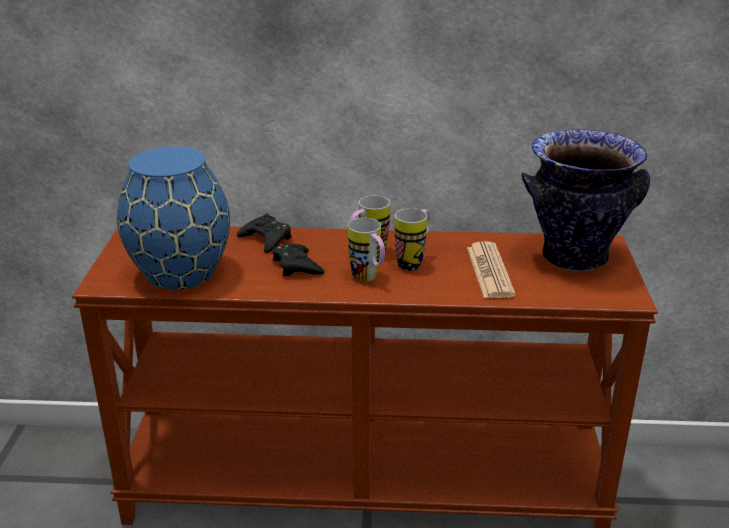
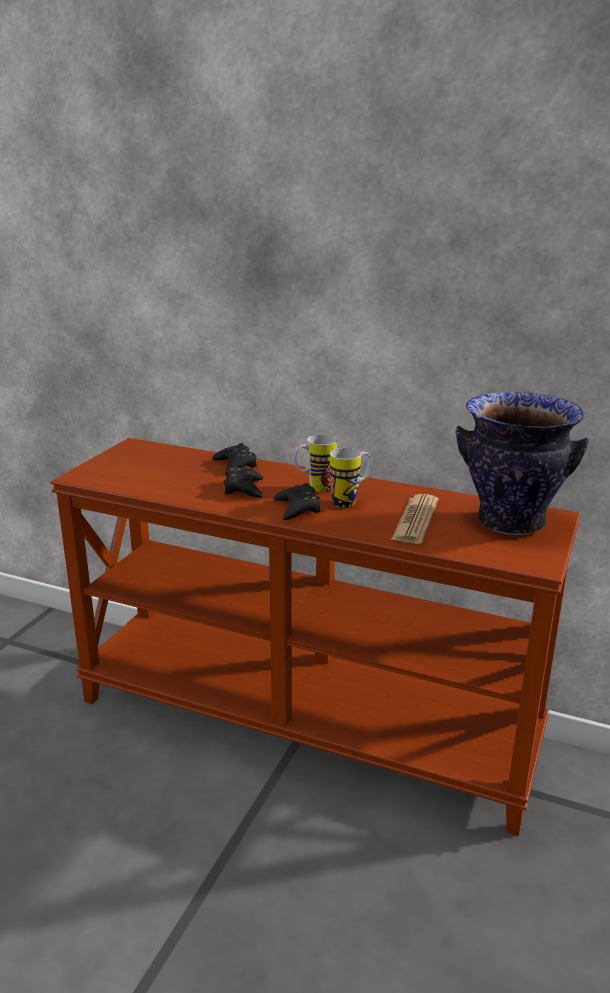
camera: 20 degrees right, 5 degrees down
(182, 273) = (146, 479): blue vase -> none
(368, 279) = (297, 508): mug -> black game controller

